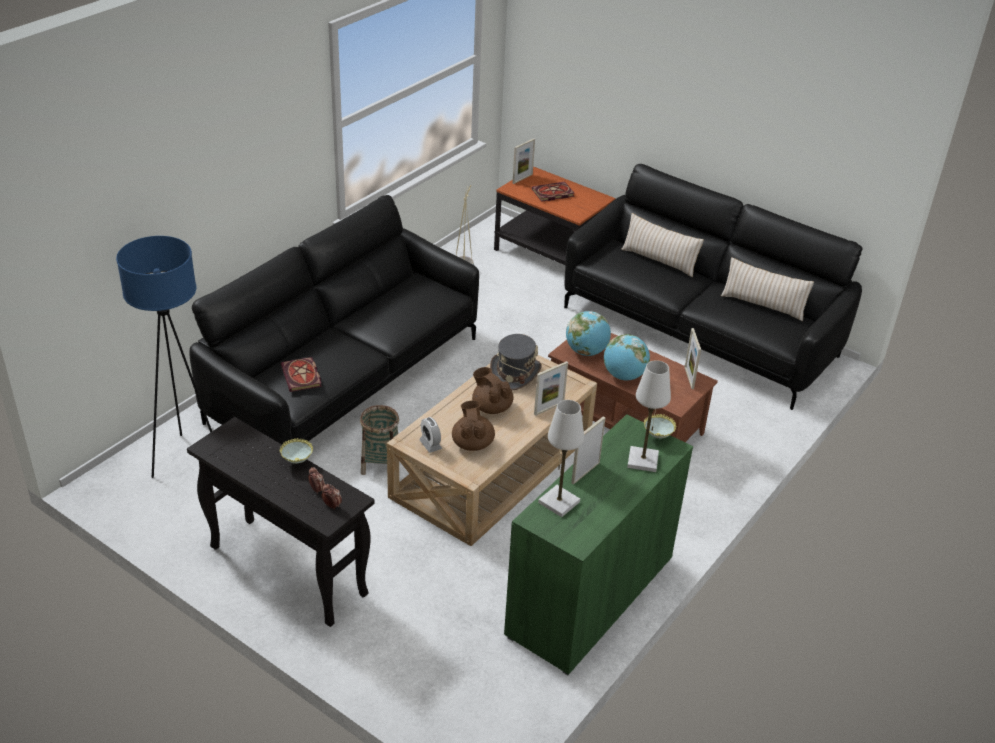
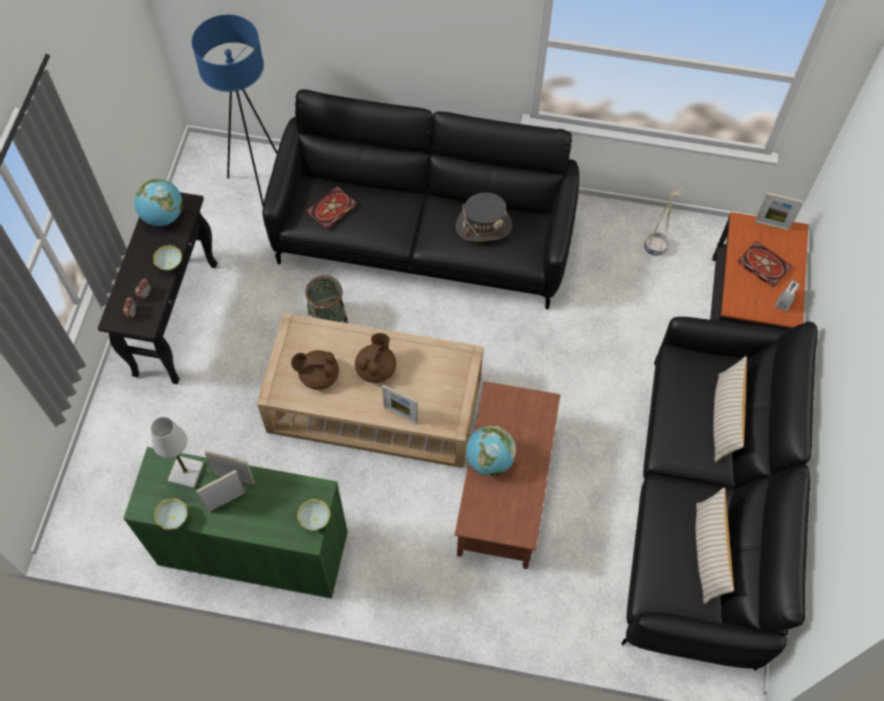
camera: 65 degrees right, 25 degrees up
(430, 444) = (298, 345): alarm clock -> alarm clock (784, 301)
(472, 443) = (318, 376): brown teapot -> brown teapot turned 150 degrees counterclockwise
(515, 373) = (436, 366): grey hat -> grey hat (483, 226)
(586, 351) = (508, 412): globe -> globe (163, 216)
(605, 525) = (174, 519): none -> bowl
(643, 460) = (275, 519): white table lamp -> none
(689, 378) = (523, 520): picture frame -> picture frame (226, 501)

